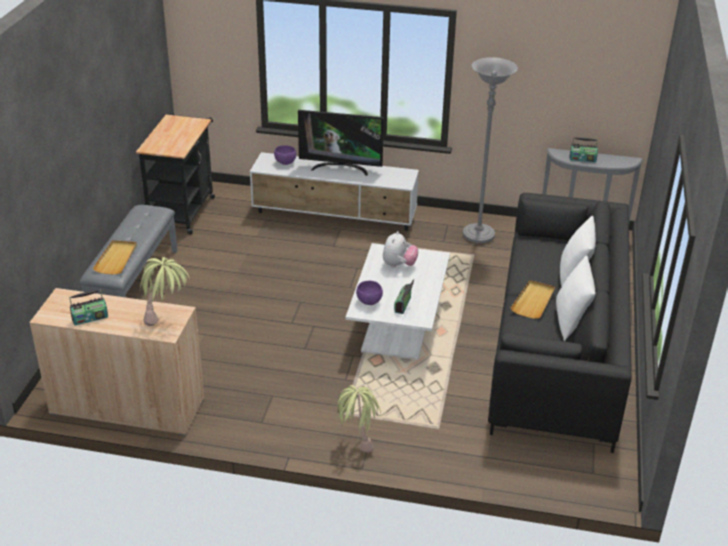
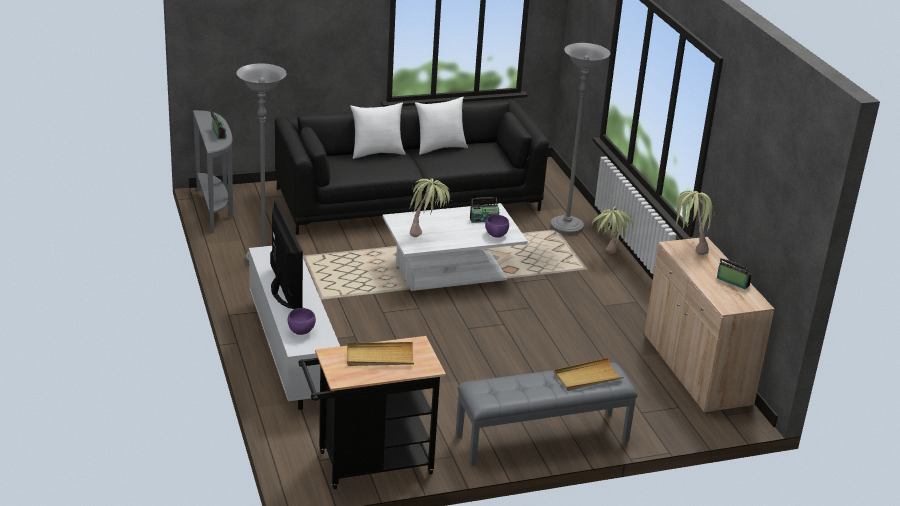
camera: 120 degrees left, 5 degrees down
(399, 265) = (427, 233): plush toy -> potted plant
(440, 439) = (566, 227): none -> grey floor lamp
(533, 301) = (429, 163): beige tray -> beige tray (379, 357)

